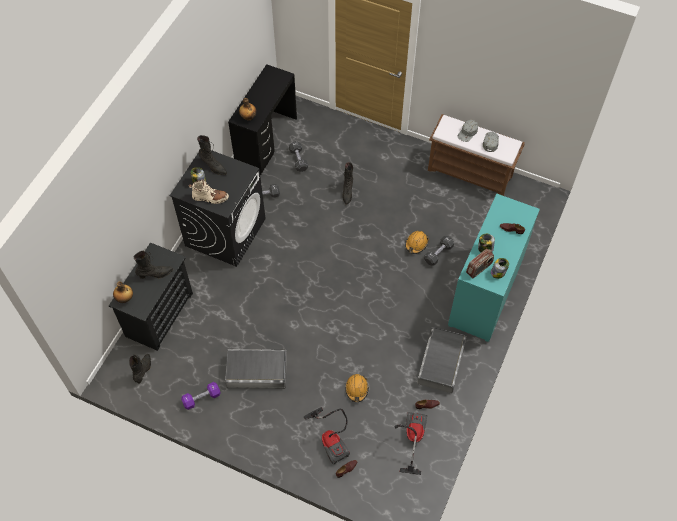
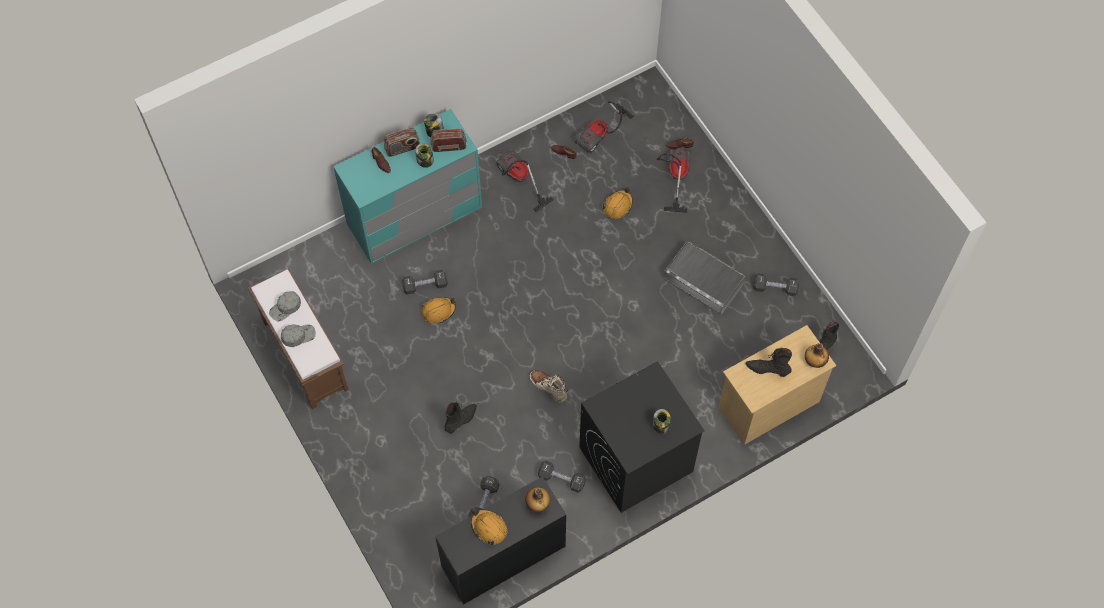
camera: 145 degrees left, 5 degrees up
(159, 314) = (768, 404): black dresser -> beige dresser
(201, 398) = (775, 288): purple dumbbell -> black dumbbell
(210, 197) = (660, 398): beige boot -> beige boot (548, 387)
(213, 166) = (632, 437): black boot -> none
(267, 92) = (489, 528): none -> orange hard hat
(441, 362) = (518, 180): grey storage box -> vacuum cleaner
(507, 247) = (402, 148): none -> radio

